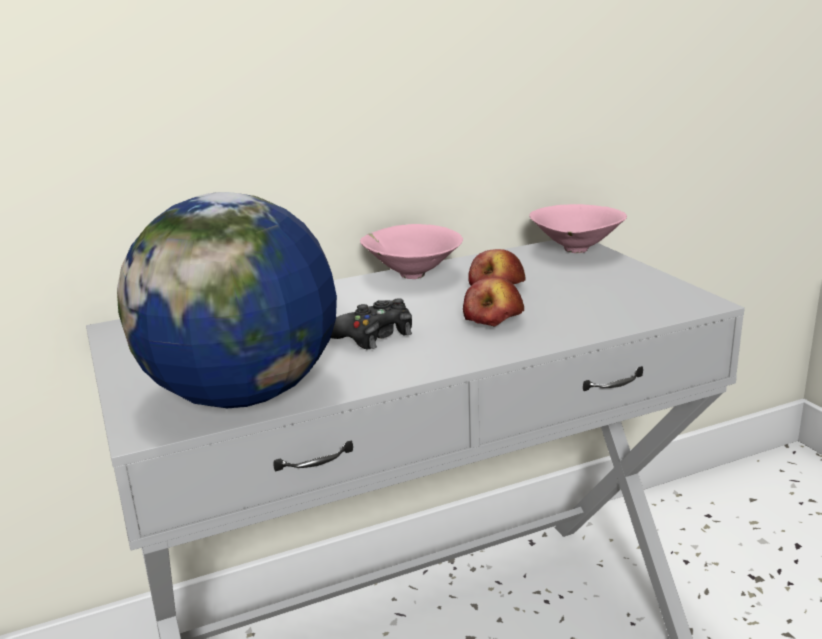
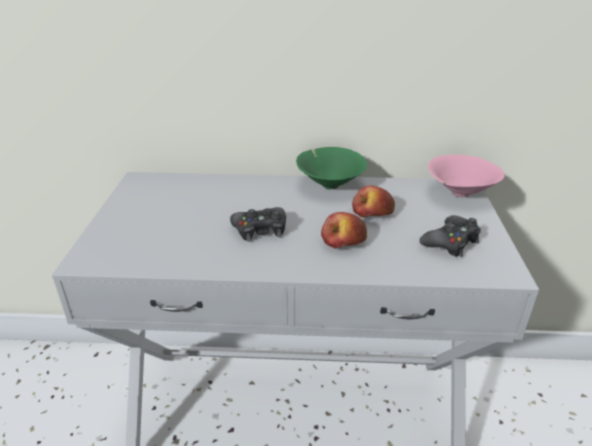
camera: 25 degrees right, 10 degrees up
(243, 395) = (149, 253): globe -> none
(410, 275) = (329, 184): pink bowl -> green bowl
(615, 292) = (450, 242): none -> black game controller

